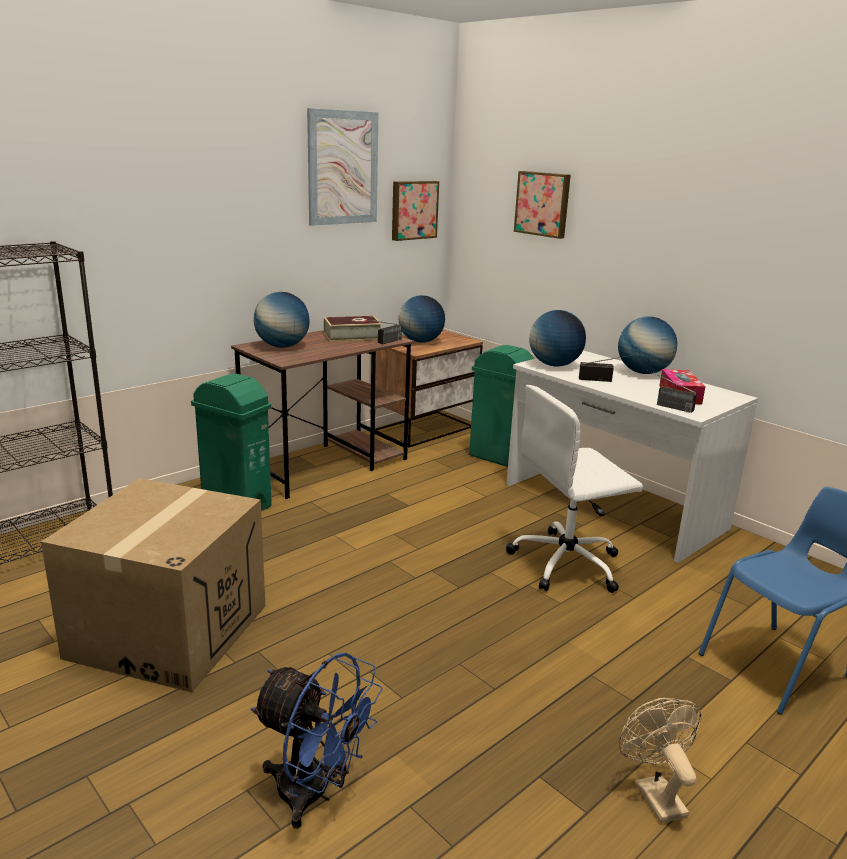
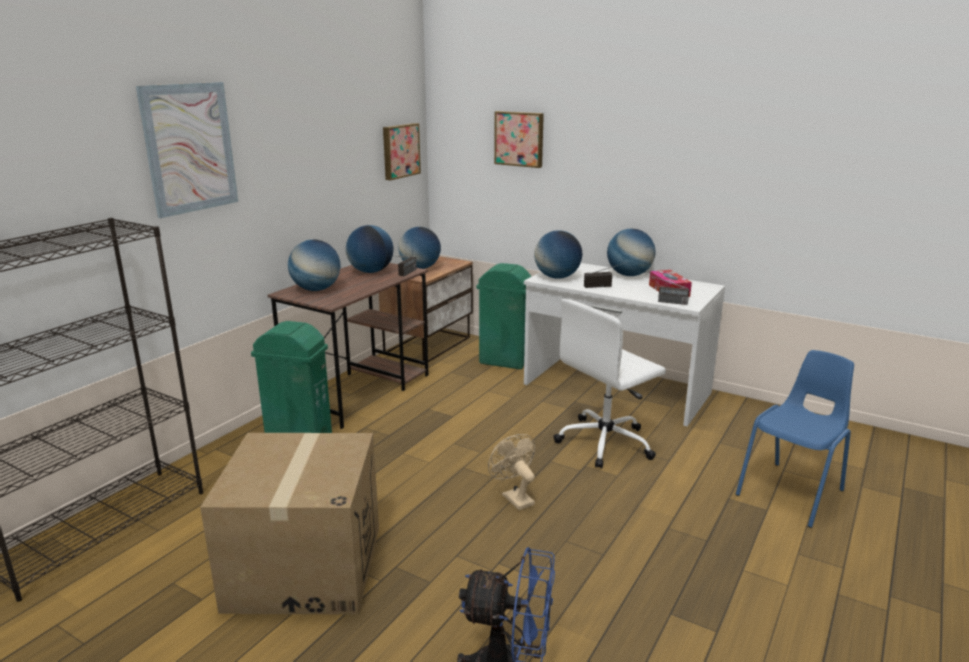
camera: 15 degrees left, 0 degrees up
(343, 168) = (343, 119): picture -> picture (190, 148)
(352, 336) = (371, 271): book -> globe
(654, 793) = (755, 605): beige fan -> beige fan (514, 497)

